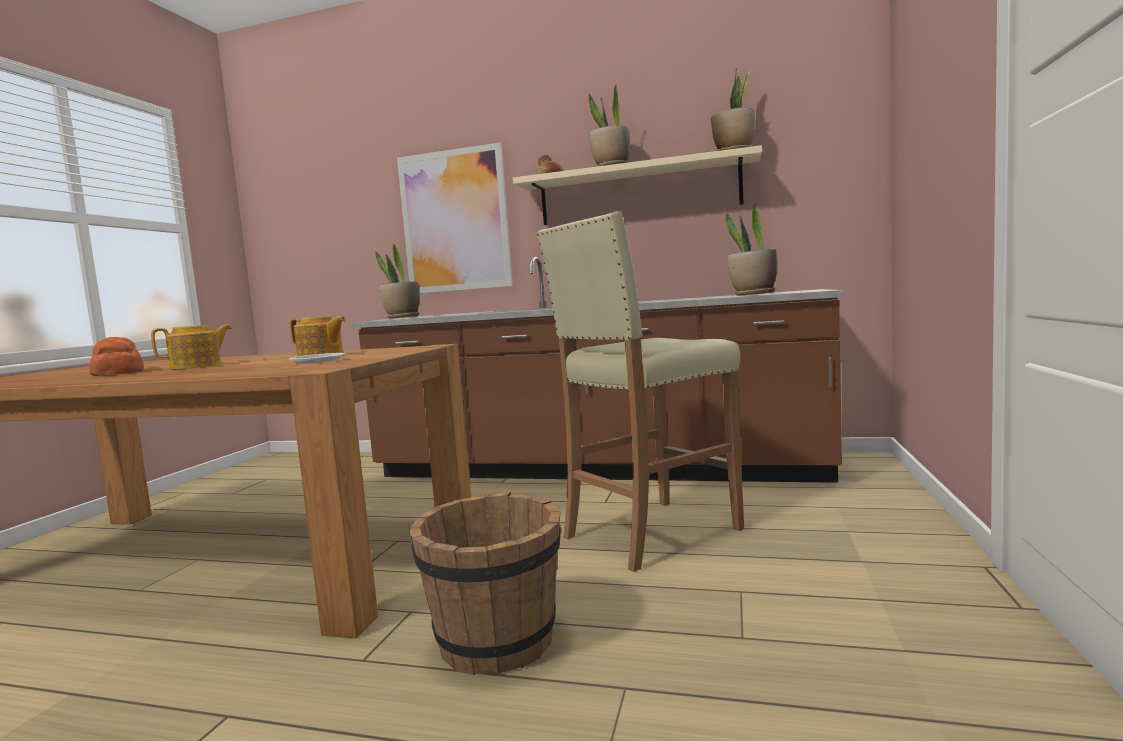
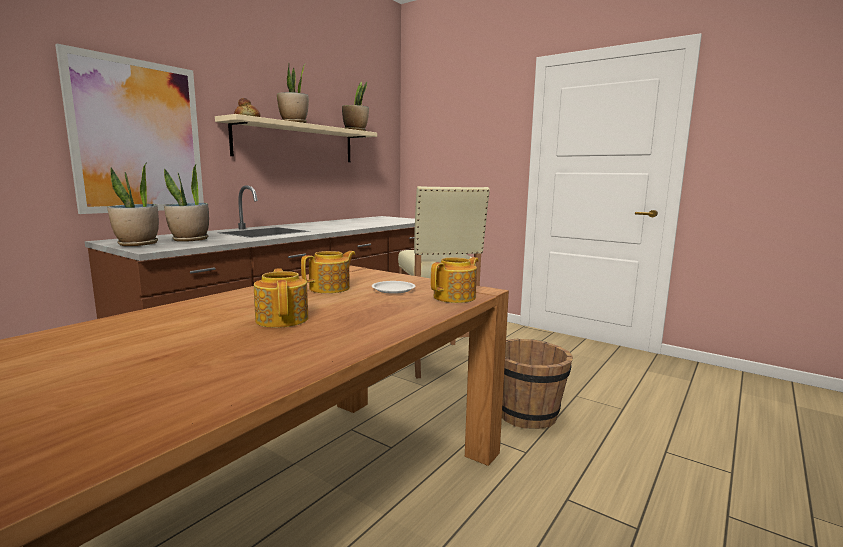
camera: 70 degrees left, 5 degrees up
(118, 372) = (217, 349): bread -> none
(278, 371) = (455, 297): none -> teapot
(753, 294) = (397, 221): potted plant -> potted plant (190, 240)

